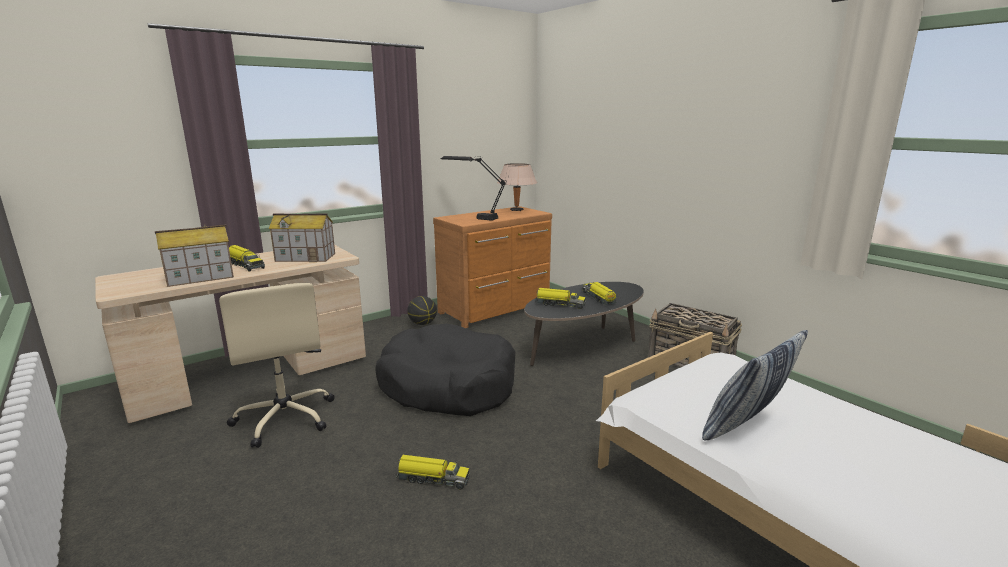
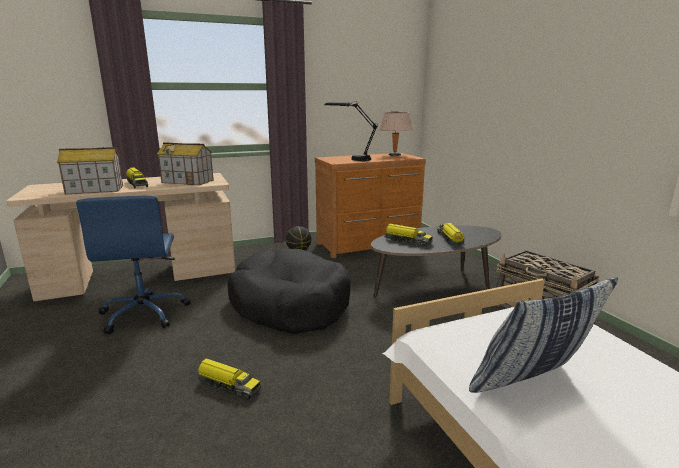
camera: 15 degrees right, 0 degrees up
(285, 418) = (144, 313): beige office chair -> blue office chair

